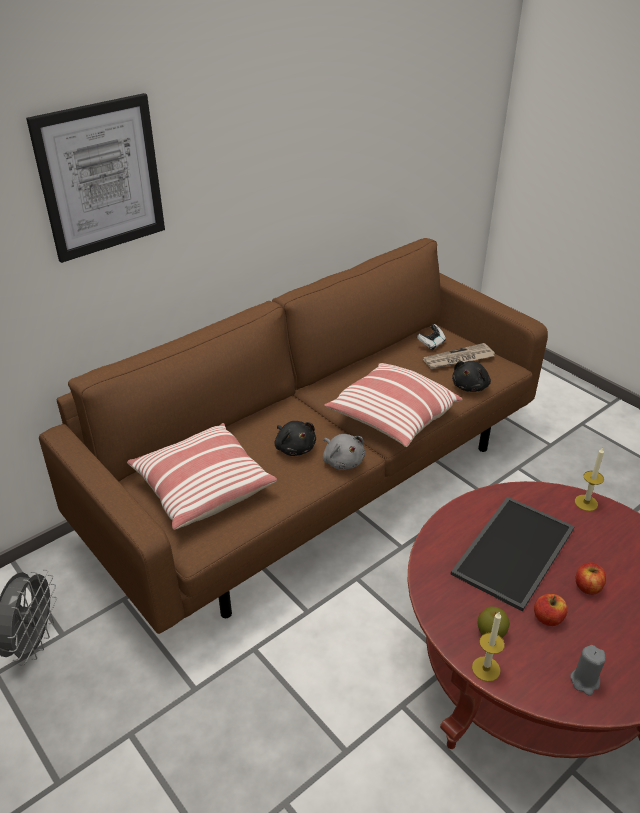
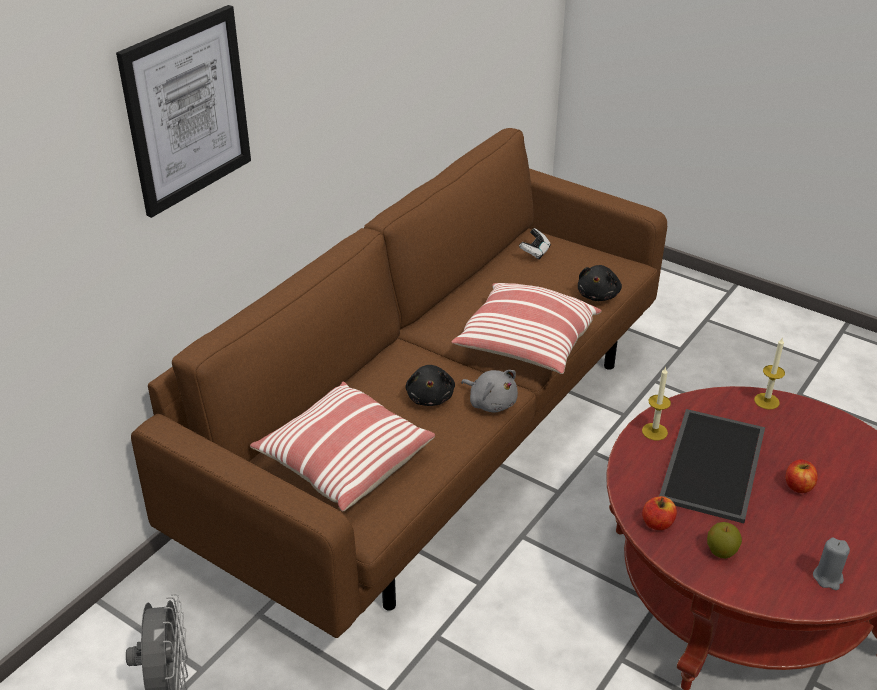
camera: 15 degrees left, 0 degrees up
(294, 447) = (430, 397): black plush toy -> black plush toy turned 45 degrees clockwise
(458, 359) = (573, 266): newspaper -> none
(486, 669) = (729, 587): candle -> candle (654, 431)
(548, 618) = (771, 525): apple -> apple (657, 523)

